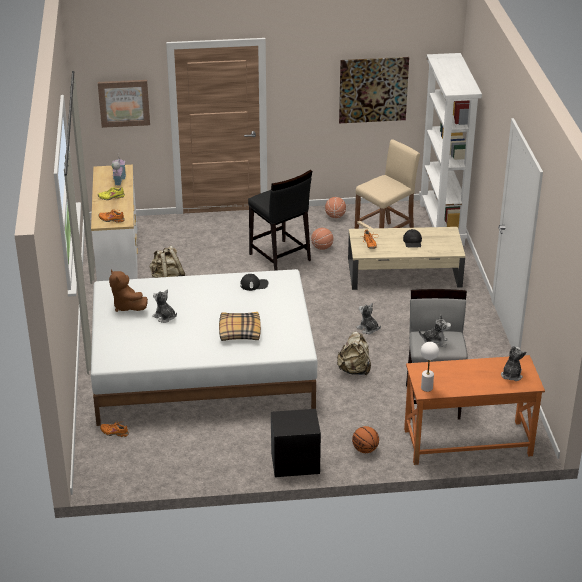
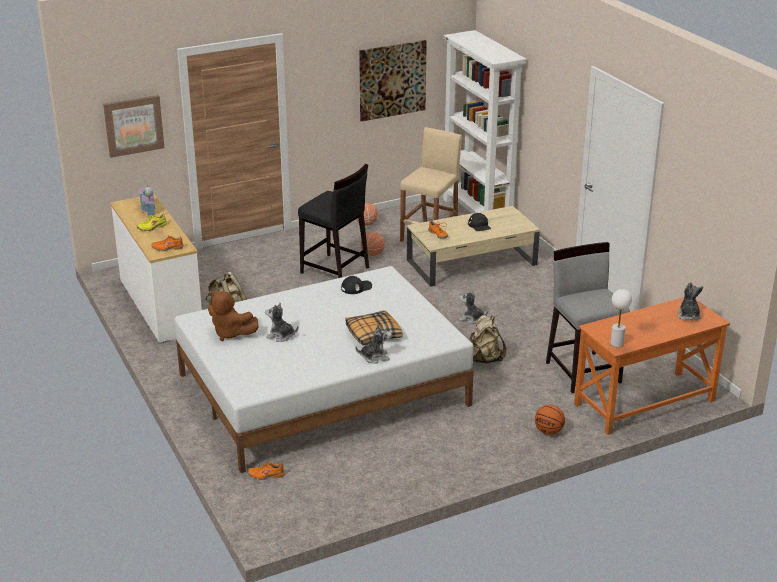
camera: 20 degrees left, 5 degrees down
(295, 462) = (485, 460): black nightstand -> none
(435, 342) = (590, 301): plush toy -> plush toy (374, 357)

